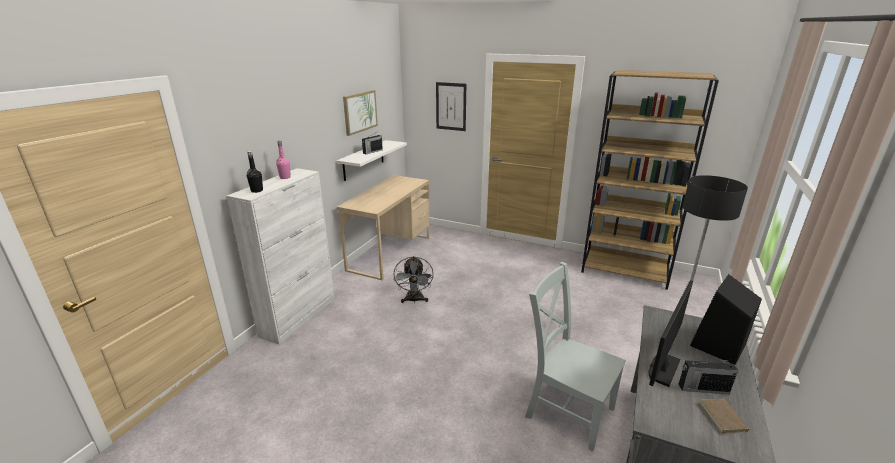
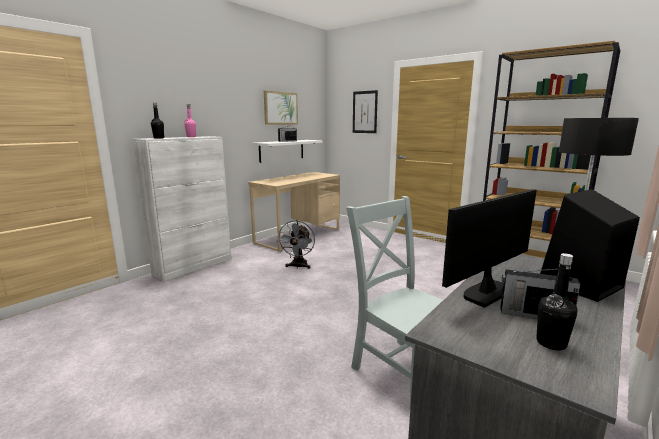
camera: 15 degrees right, 10 degrees down
(724, 417) = (551, 343): brown book -> black bottle

